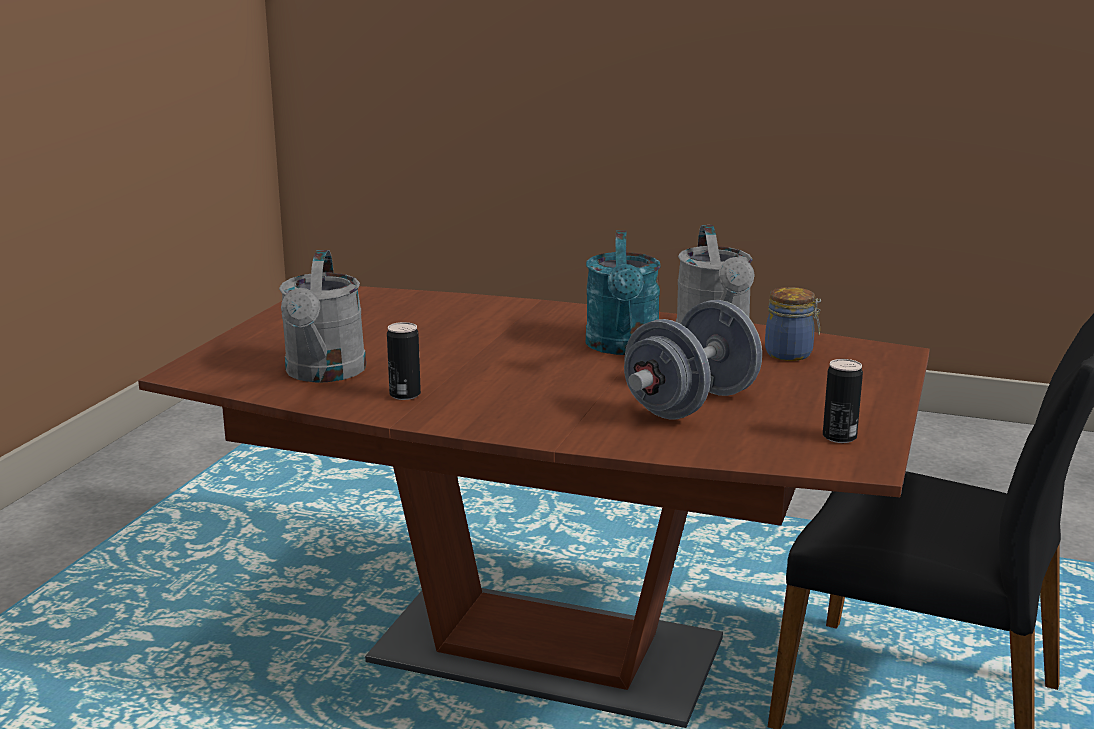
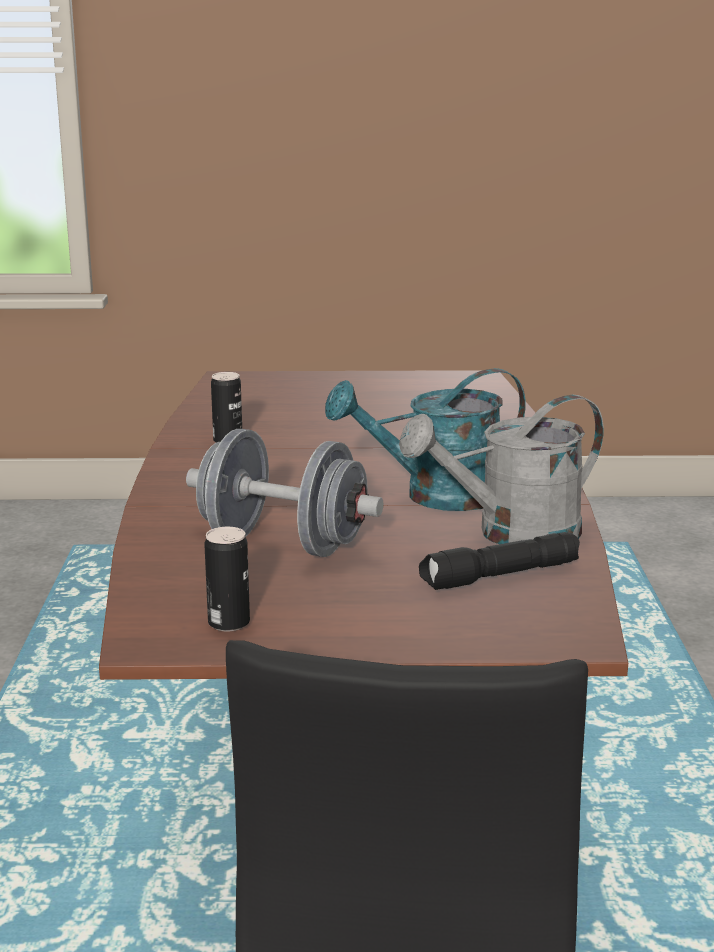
camera: 70 degrees right, 0 degrees up
(324, 374) = (258, 411): grey watering can -> none
(790, 354) = (500, 577): jar -> black flashlight

